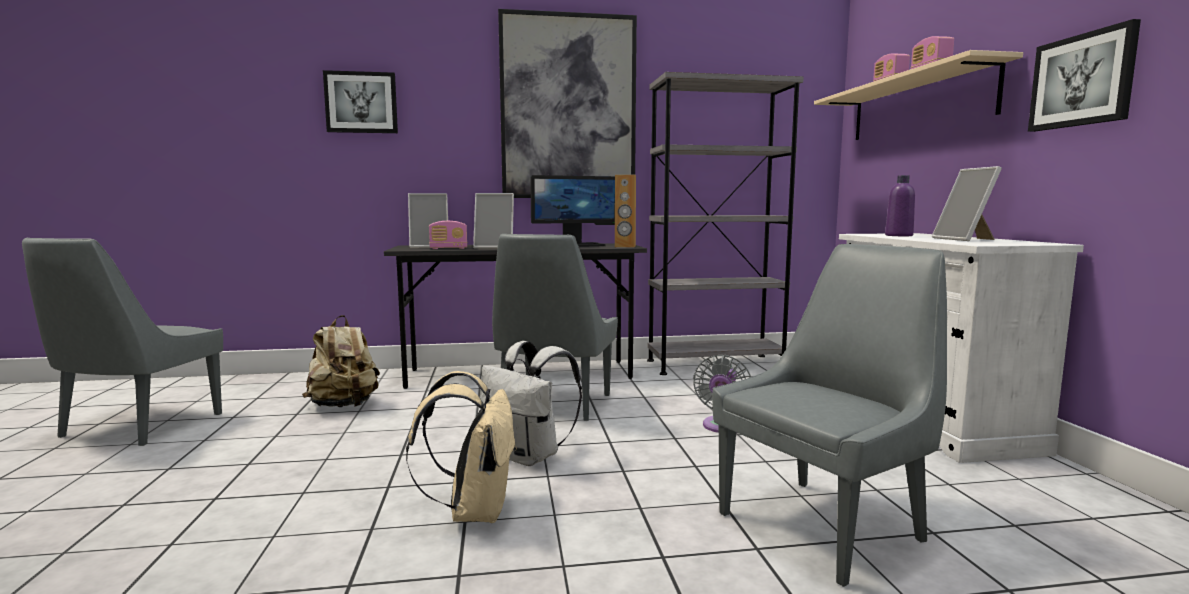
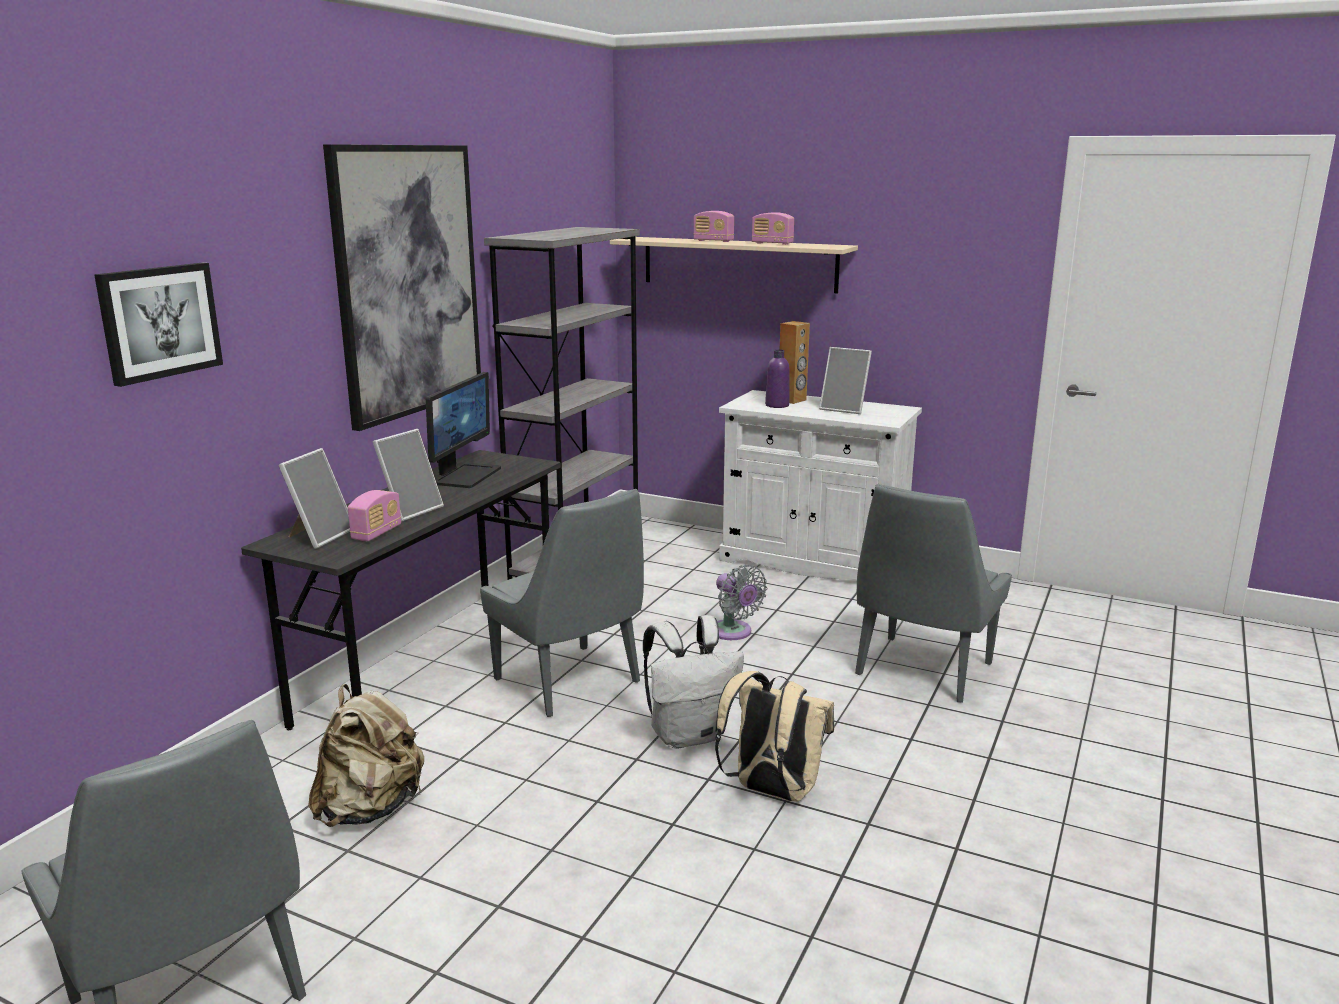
camera: 55 degrees left, 10 degrees up
(625, 246) = (528, 464): brown speaker -> brown speaker (792, 400)
(824, 525) = (921, 671): grey chair -> grey chair turned 150 degrees counterclockwise
(1082, 80) = (912, 283): picture -> none

